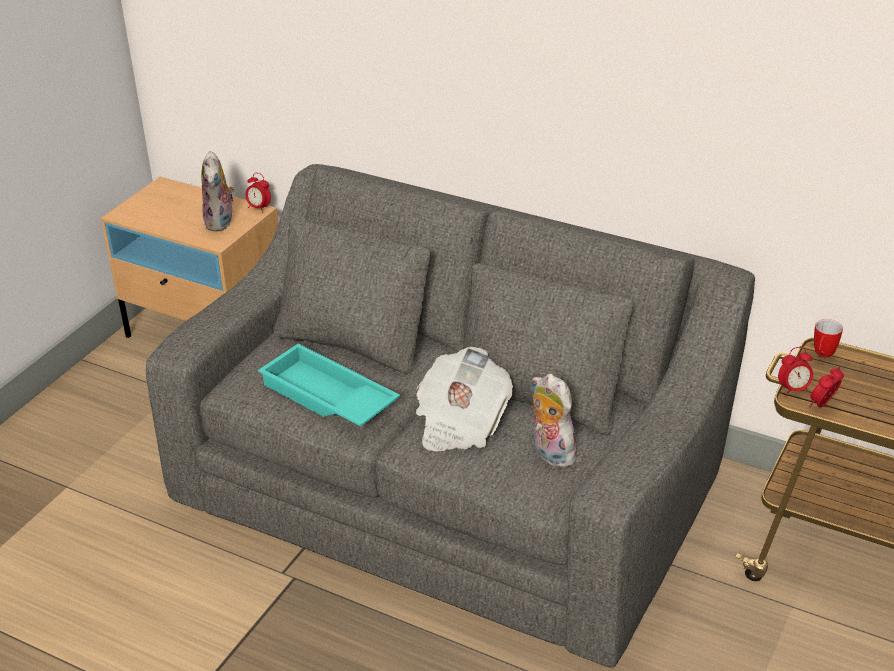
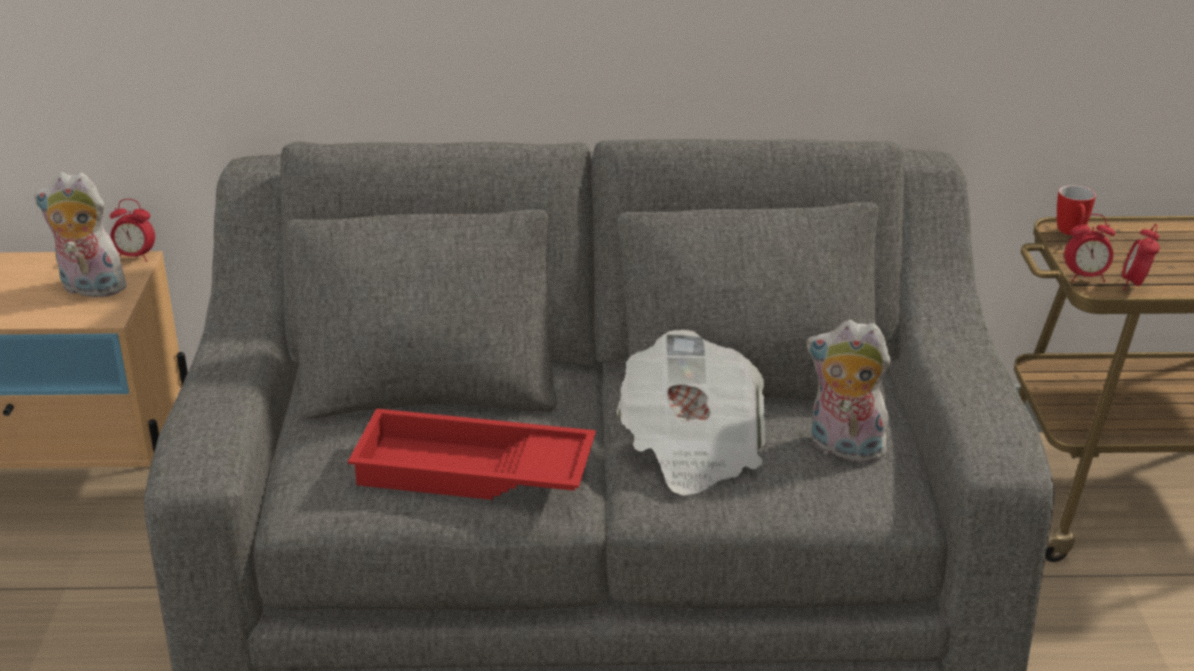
camera: 30 degrees left, 5 degrees down
(221, 223) = (89, 289): plush toy -> plush toy turned 135 degrees clockwise
(326, 398) = (471, 473): turquoise tray -> red tray
(793, 389) = (1085, 277): alarm clock -> alarm clock turned 45 degrees clockwise

